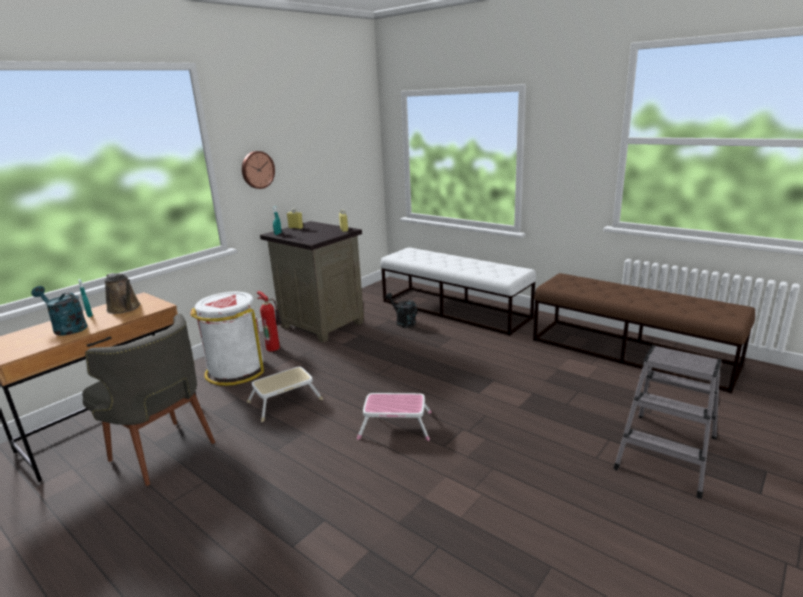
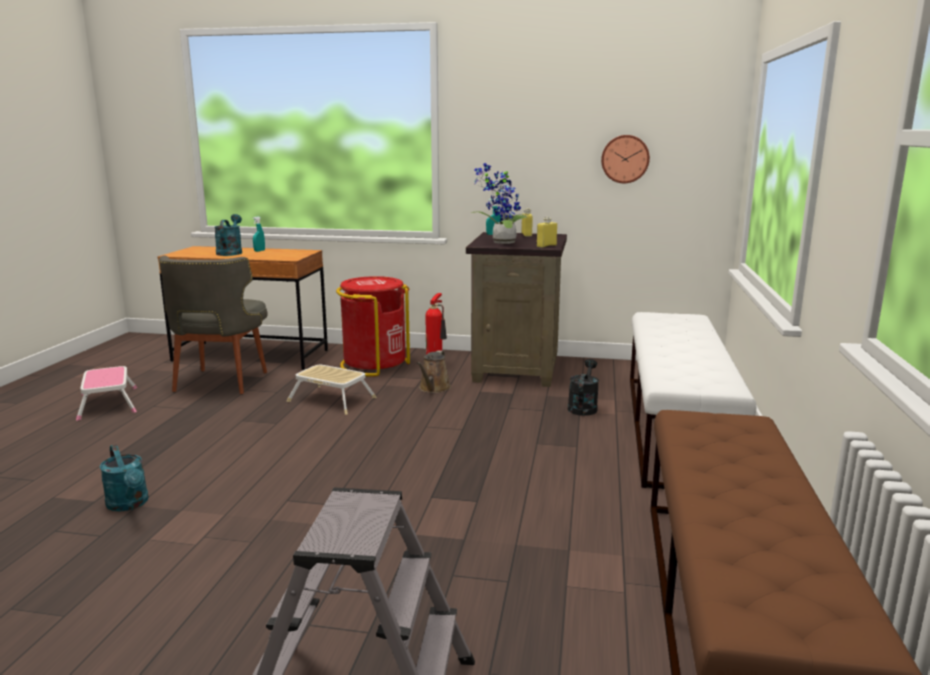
camera: 60 degrees right, 5 degrees down
(125, 308) = (279, 253): brown watering can -> brown watering can (434, 389)
(235, 370) = (374, 365): white trash can -> red trash can
(257, 170) = (496, 152): wall clock -> wall clock (625, 159)
(313, 236) = (501, 242): none -> potted plant
(393, 527) = (129, 504): none -> turquoise watering can
(395, 425) = (316, 463): pink step ladder -> pink step ladder (107, 403)

